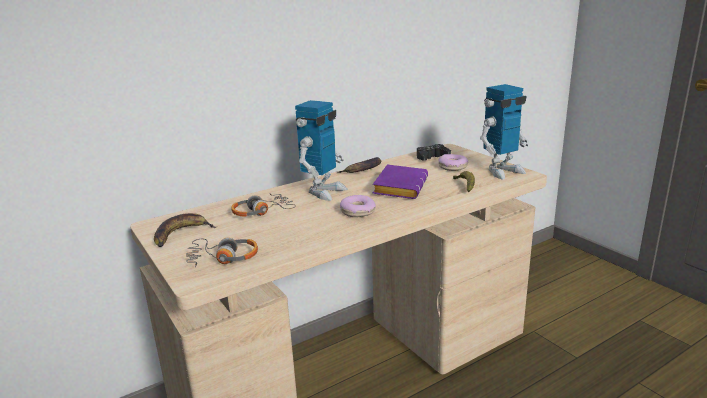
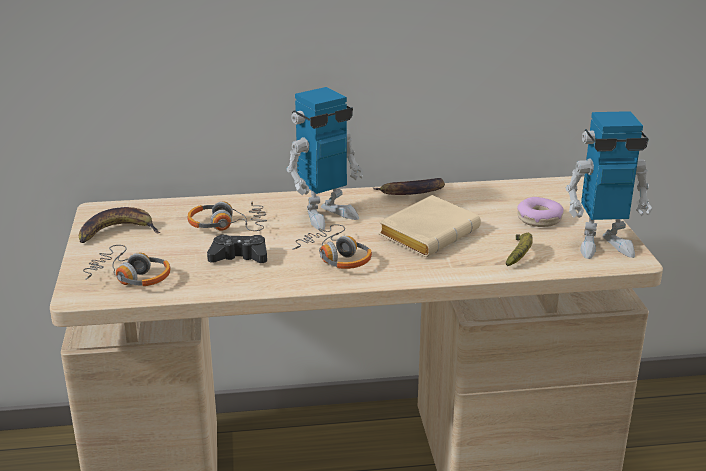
camera: 25 degrees right, 5 degrees up
(357, 212) = (336, 256): donut -> headphones
(399, 187) = (428, 232): purple book -> beige book
(432, 157) = (529, 194): black game controller -> black game controller (239, 257)

